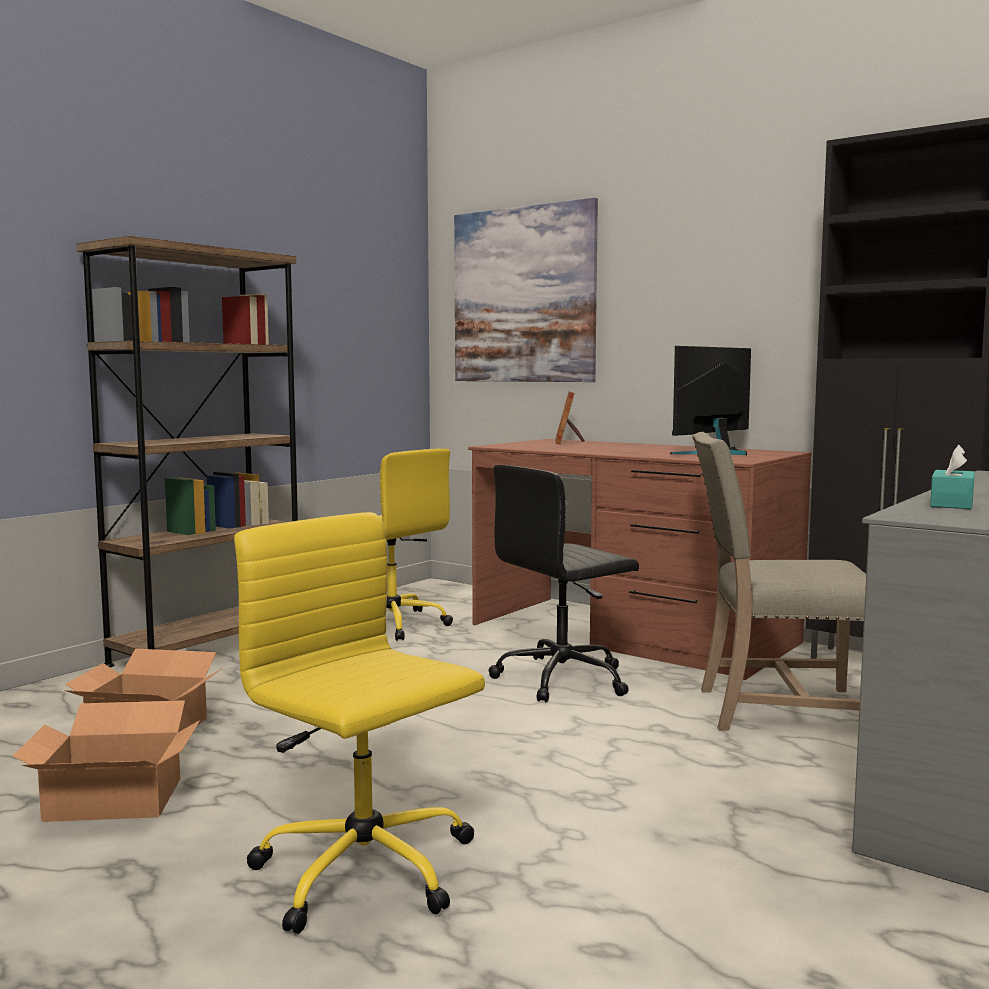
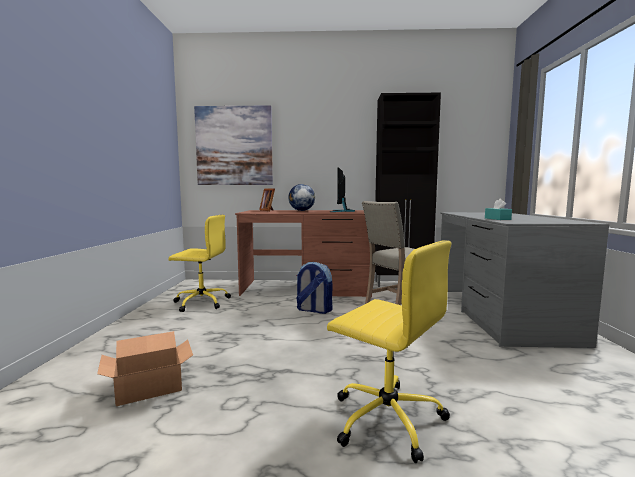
camera: 35 degrees left, 0 degrees up
(113, 799) = (195, 435): cardboard box -> none
(208, 651) = (118, 335): brown bookcase -> none
(367, 872) = (386, 418): yellow office chair -> yellow office chair turned 150 degrees counterclockwise
(564, 679) = (313, 310): black office chair -> backpack
(636, 446) = (301, 210): none -> globe

